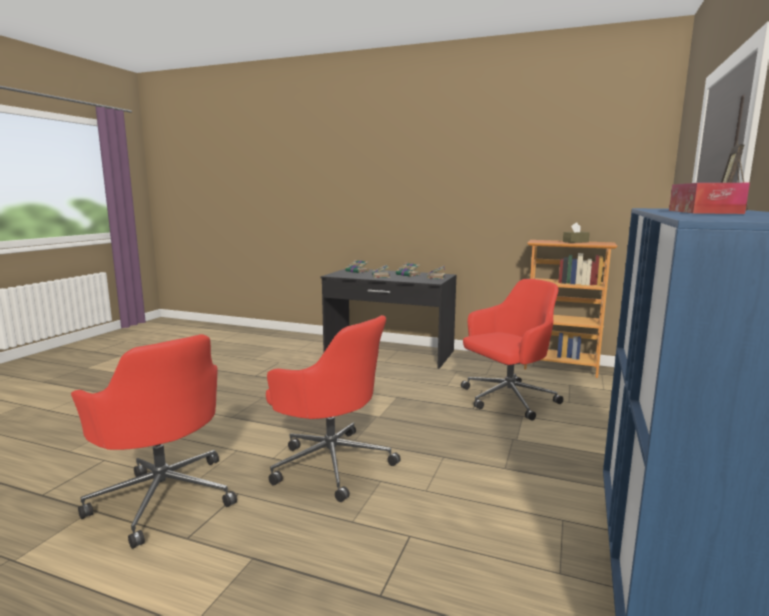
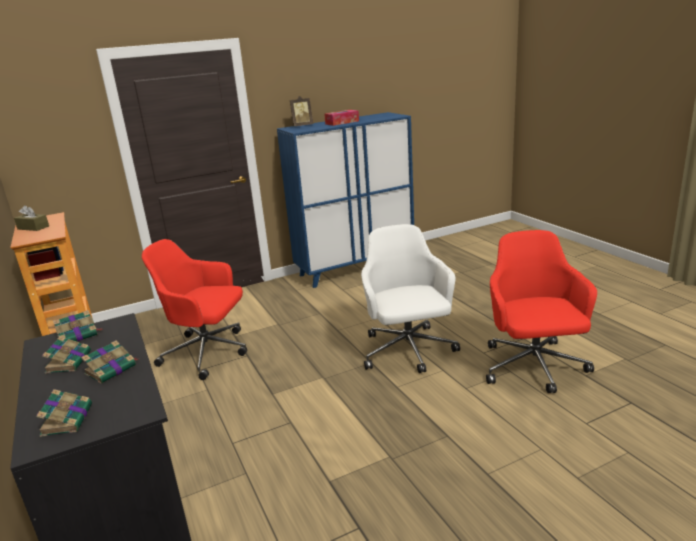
camera: 135 degrees left, 10 degrees up
(331, 463) = (408, 351): red office chair -> white office chair

